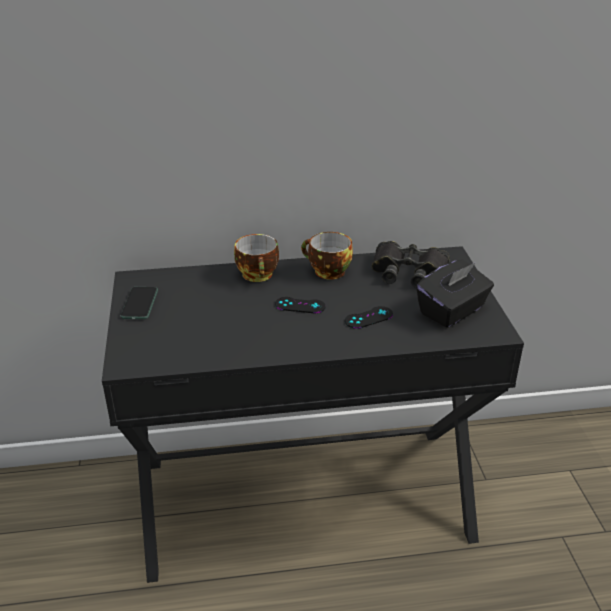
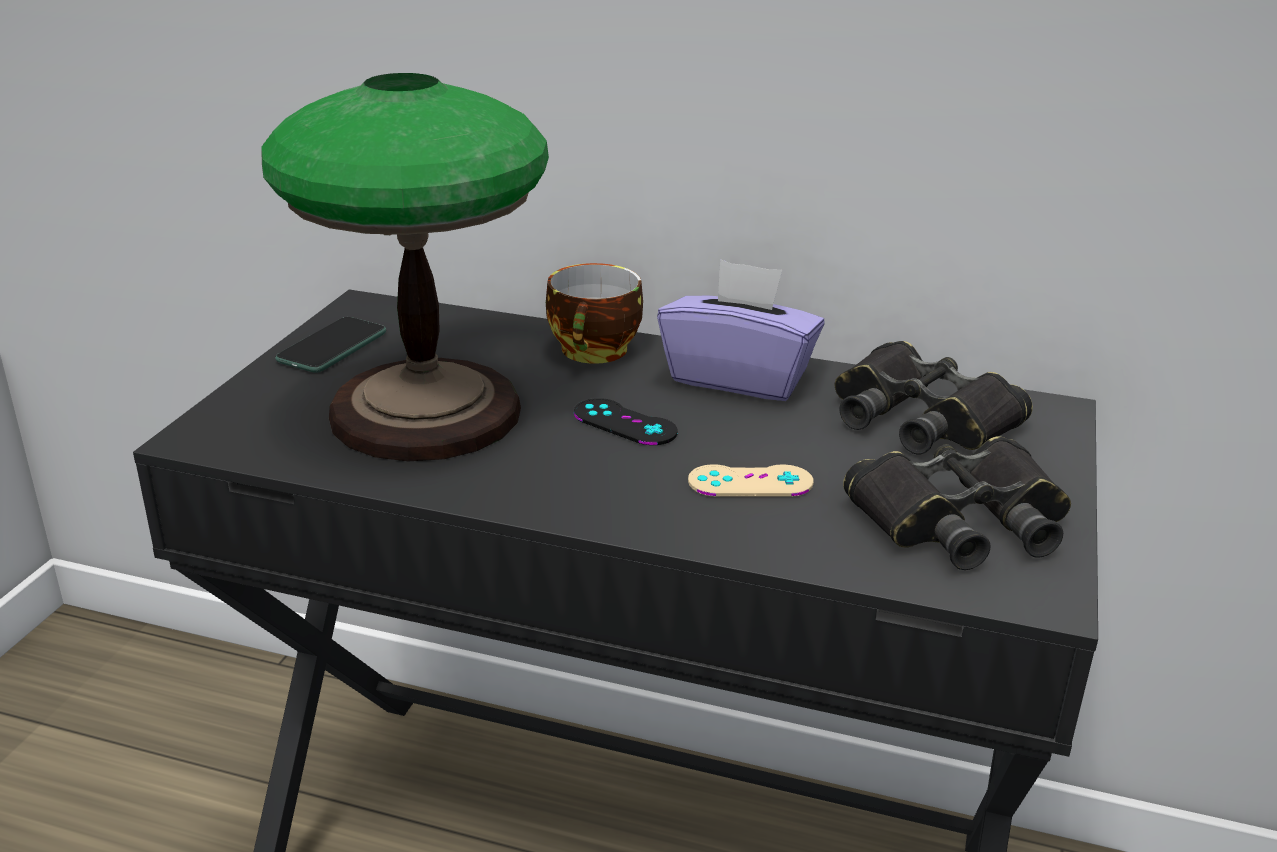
camera: 25 degrees right, 5 degrees down
(215, 324) = (427, 413): none -> table lamp
(327, 272) = (739, 377): cup -> purple tissue box
(368, 317) = (750, 482): black game controller -> beige game controller
(452, 311) = (961, 520): black tissue box -> black binoculars

